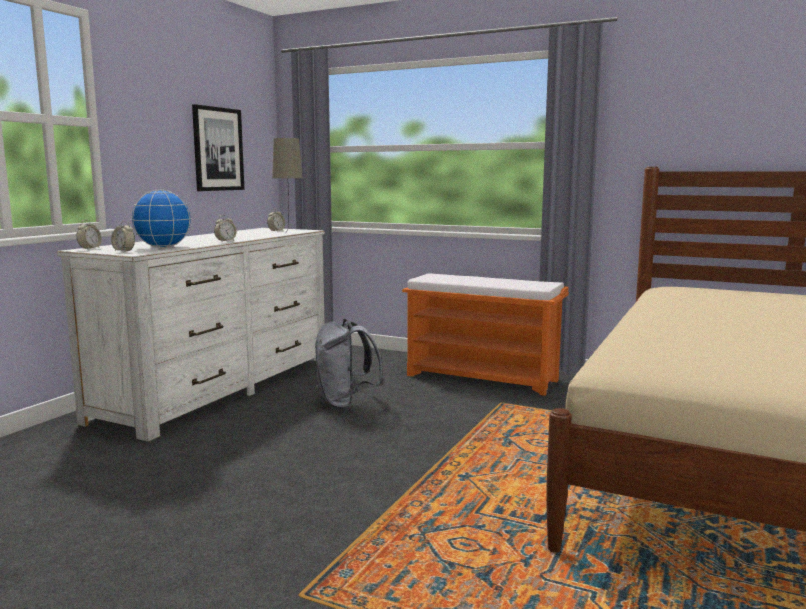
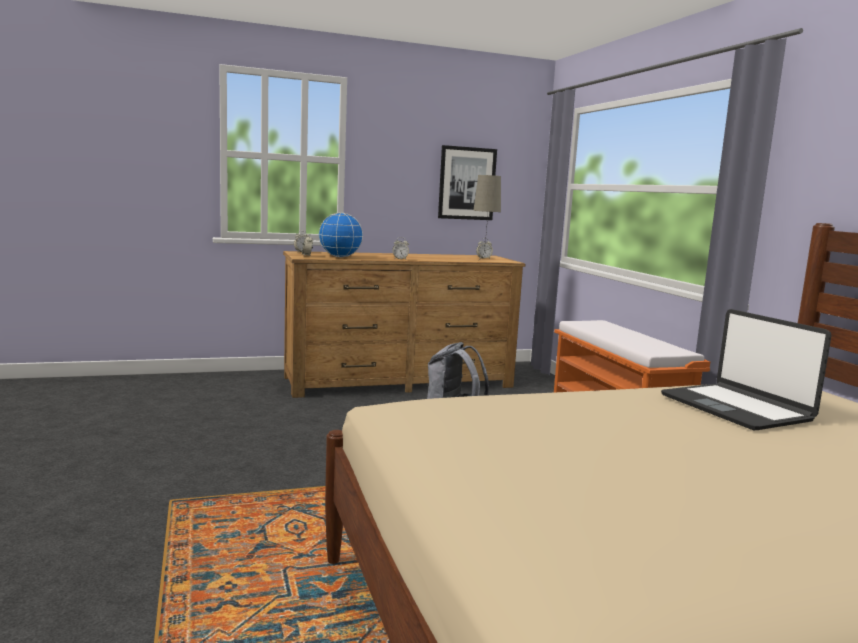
camera: 45 degrees right, 0 degrees up
(219, 388) = (399, 382): white dresser -> brown dresser
(724, 304) = (736, 408): none -> laptop

